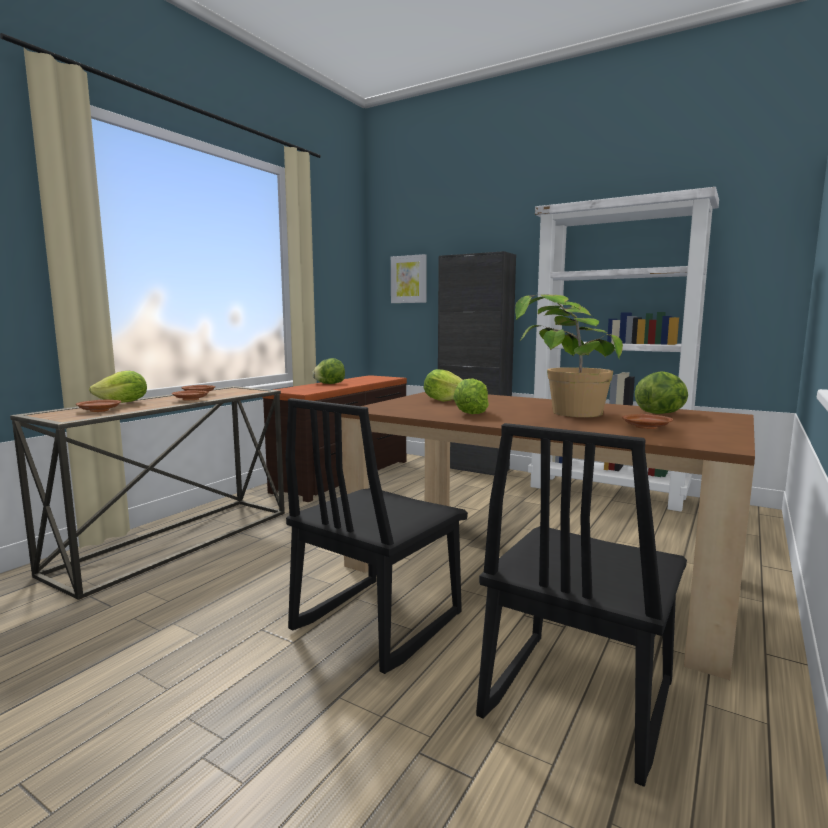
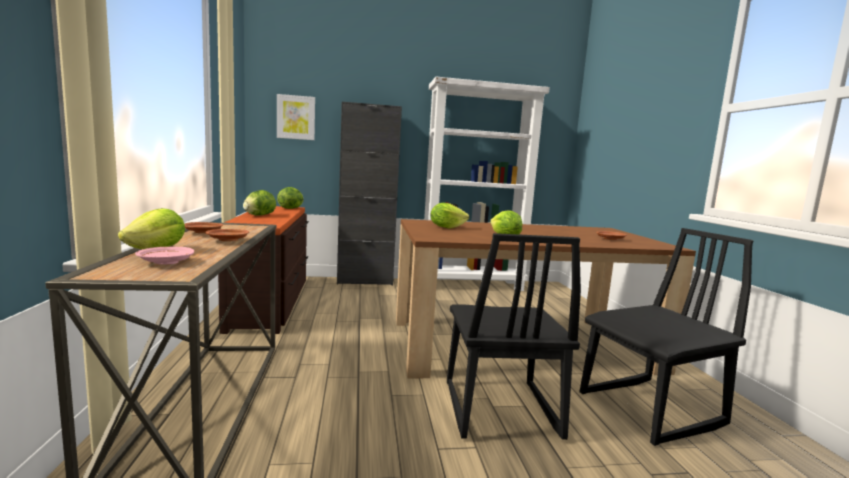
camera: 40 degrees left, 0 degrees up
(99, 411) = (165, 262): brown plate -> pink plate
(561, 416) = (551, 235): potted plant -> none
(576, 699) = (651, 410): black chair -> black chair turned 105 degrees counterclockwise
(661, 413) = (581, 229): lettuce -> lettuce (291, 208)

